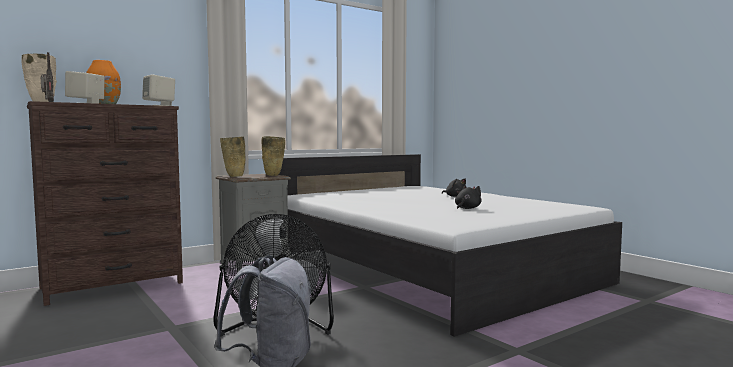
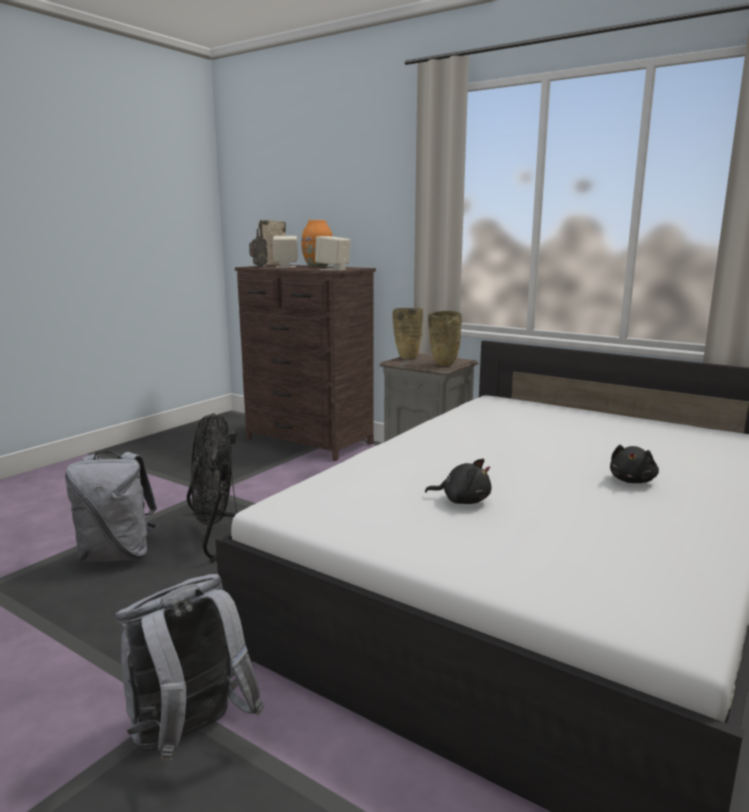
camera: 70 degrees right, 10 degrees up
(545, 348) = (190, 737): none -> grey backpack

